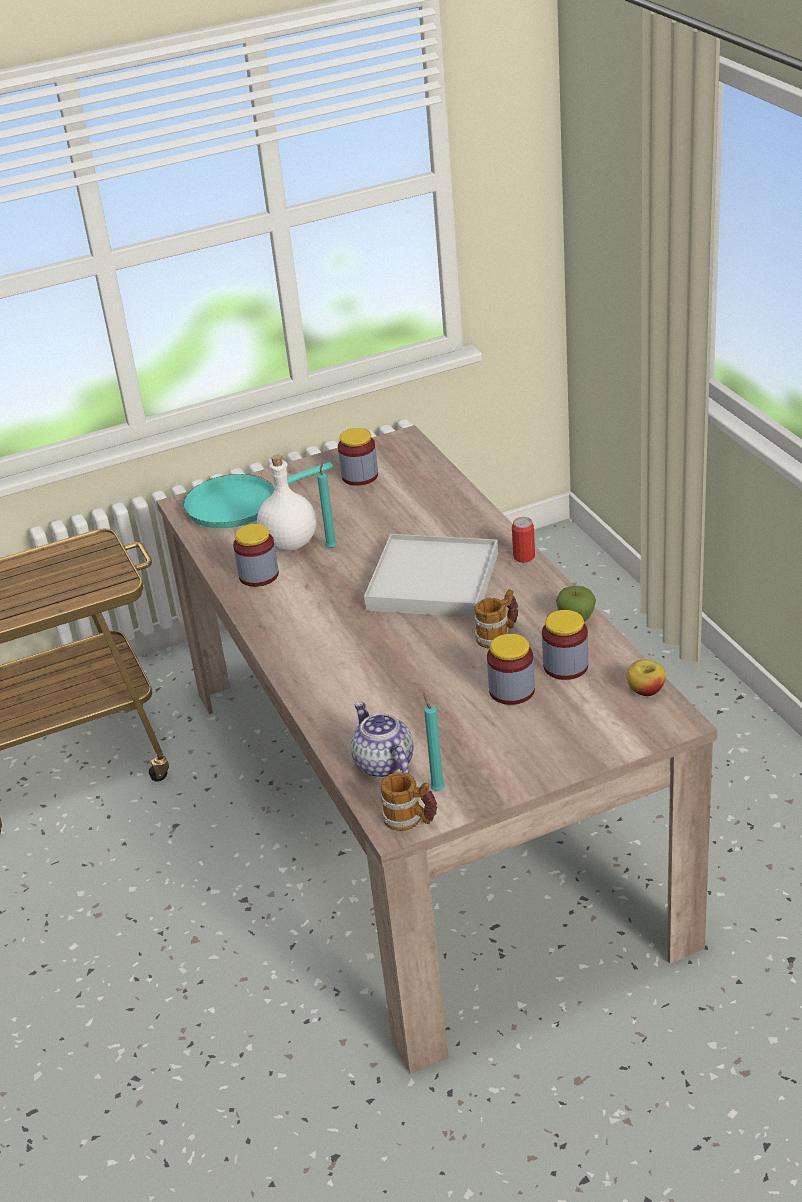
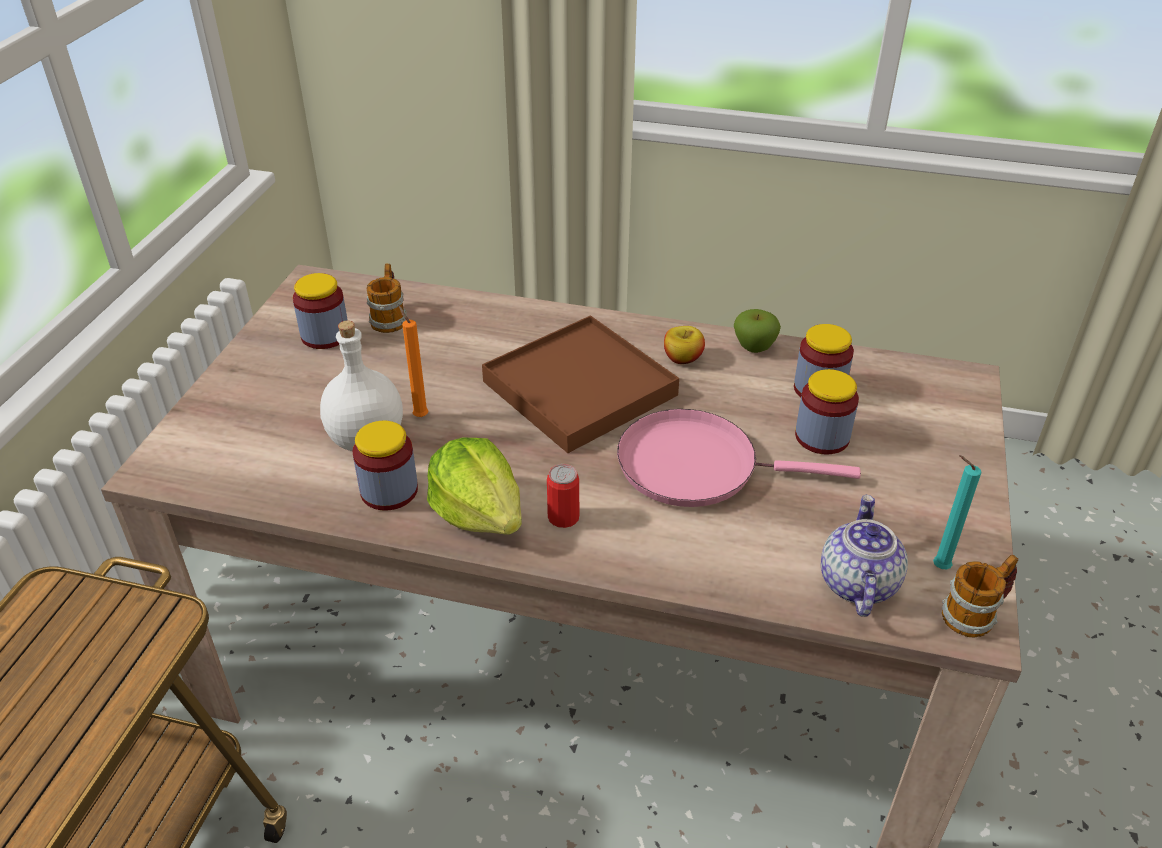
camera: 55 degrees left, 5 degrees up
(238, 504) = (228, 434): turquoise frying pan -> none
(278, 611) = (479, 512): none -> lettuce
(332, 547) = (419, 415): turquoise candle -> orange candle
(383, 764) = (856, 582): teapot -> teapot turned 90 degrees clockwise
(416, 659) = (697, 465): none -> pink frying pan
(433, 581) = (579, 388): white tray -> brown tray
(498, 635) = (722, 399): mug -> mug (390, 318)
(524, 557) = (616, 322): can -> can (563, 517)
(646, 690) = (905, 369): apple -> apple (682, 359)

